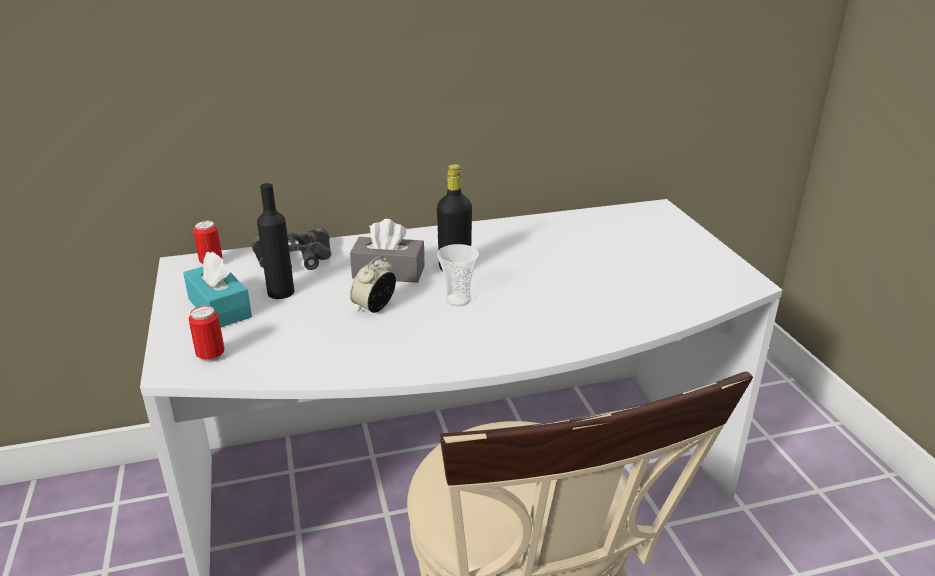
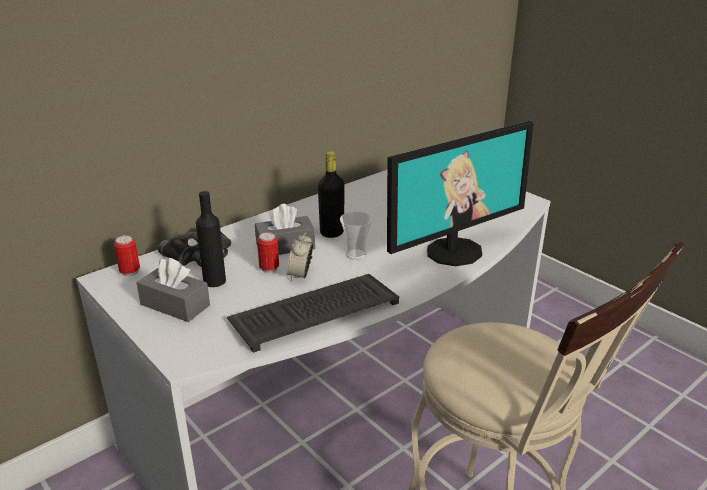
camera: 25 degrees left, 0 degrees up
(211, 356) = (207, 342): can -> can (269, 268)
(219, 308) = (175, 305): turquoise tissue box -> grey tissue box
(352, 353) = (316, 311): none -> keyboard
(582, 324) = (453, 251): none -> monitor

